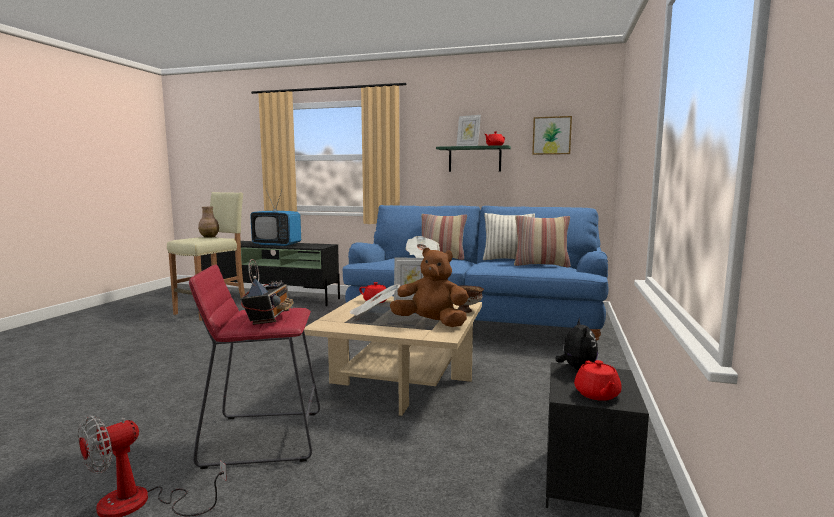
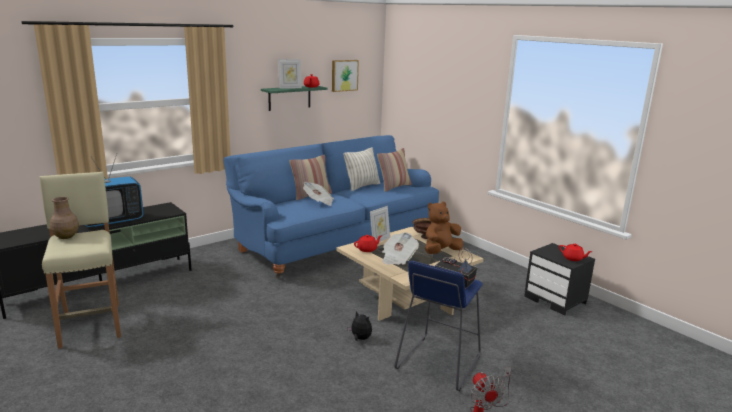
camera: 55 degrees left, 10 degrees up
(263, 438) = (438, 363): red stool -> blue stool
(576, 369) = (543, 250): plush toy -> plush toy (360, 339)

